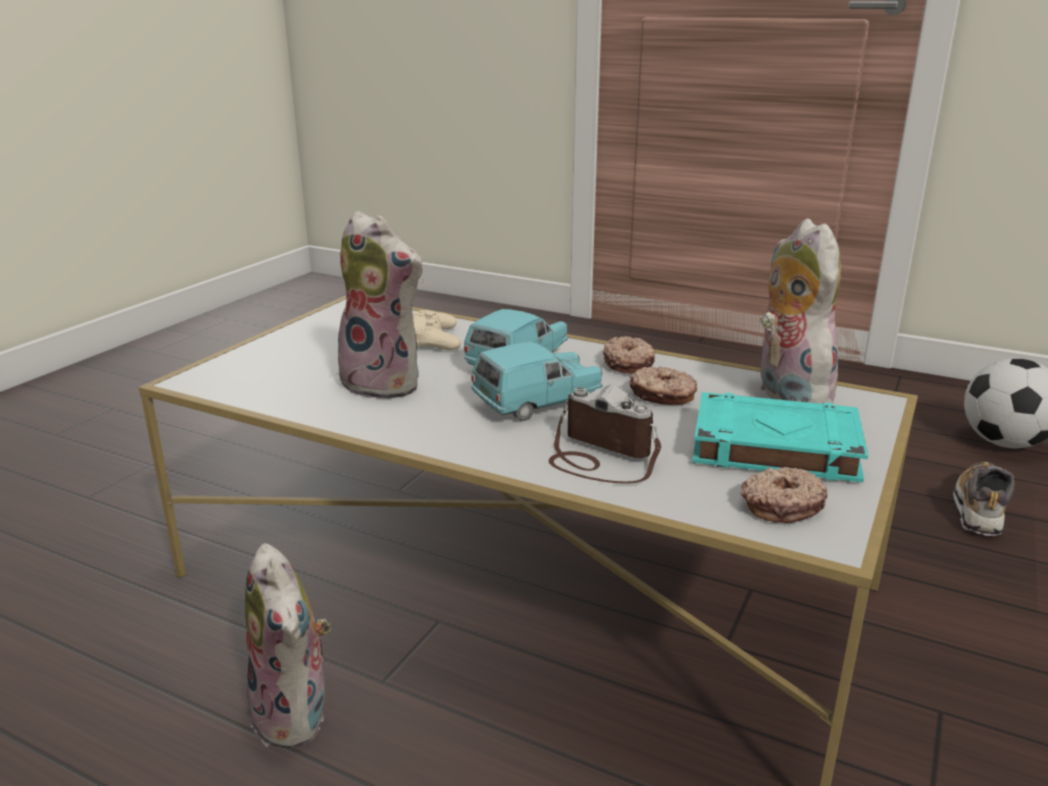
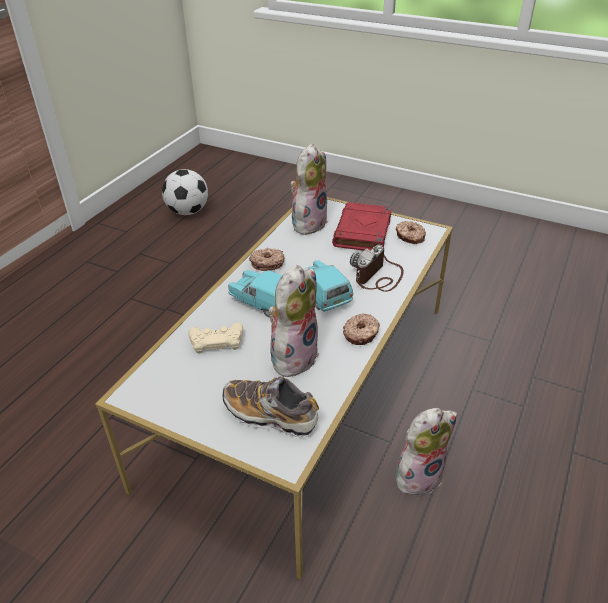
camera: 90 degrees left, 15 degrees up
(662, 396) = (309, 256): donut -> donut (361, 334)
(773, 447) = (362, 232): turquoise book -> red book
(786, 395) = (308, 222): plush toy -> plush toy turned 135 degrees clockwise
(979, 510) = (248, 234): shoe -> shoe (270, 415)

